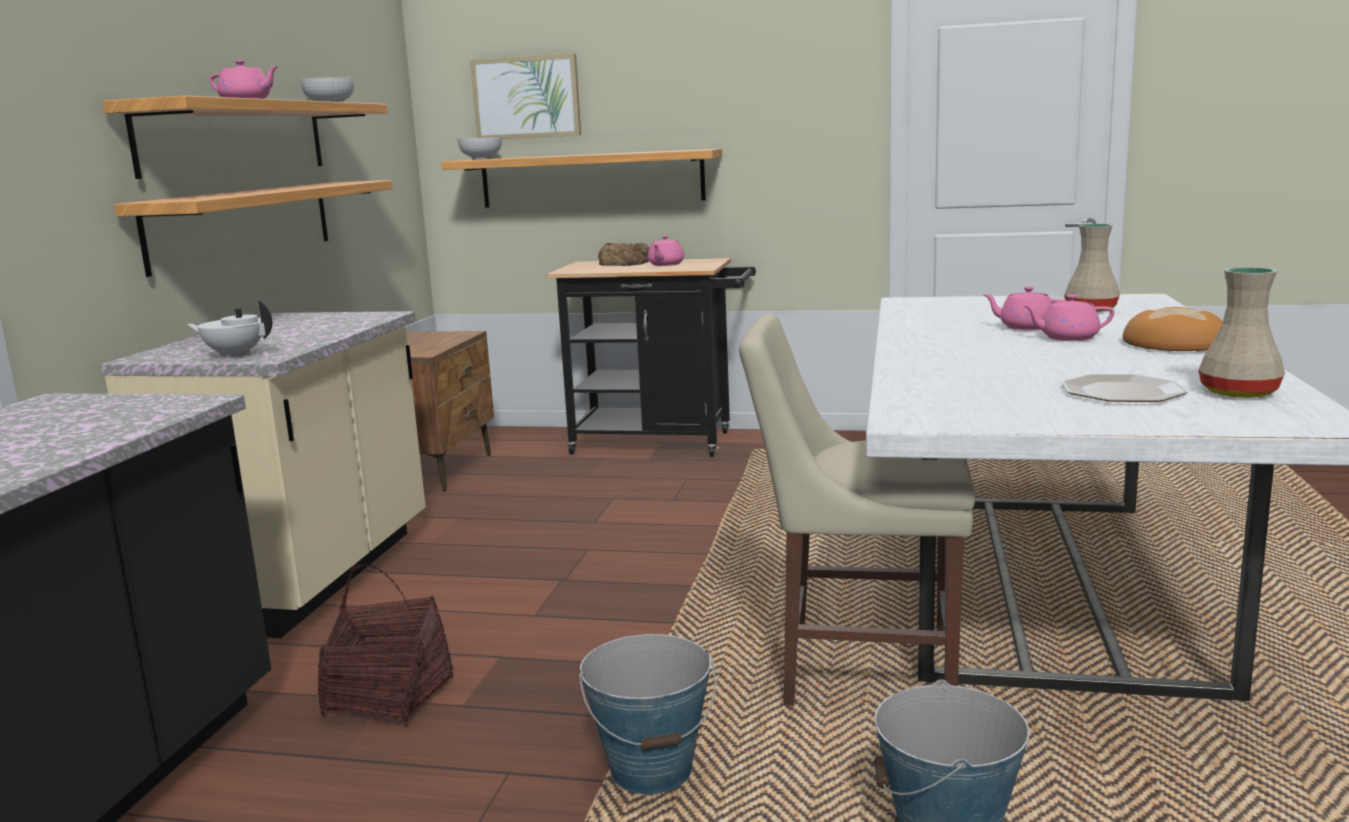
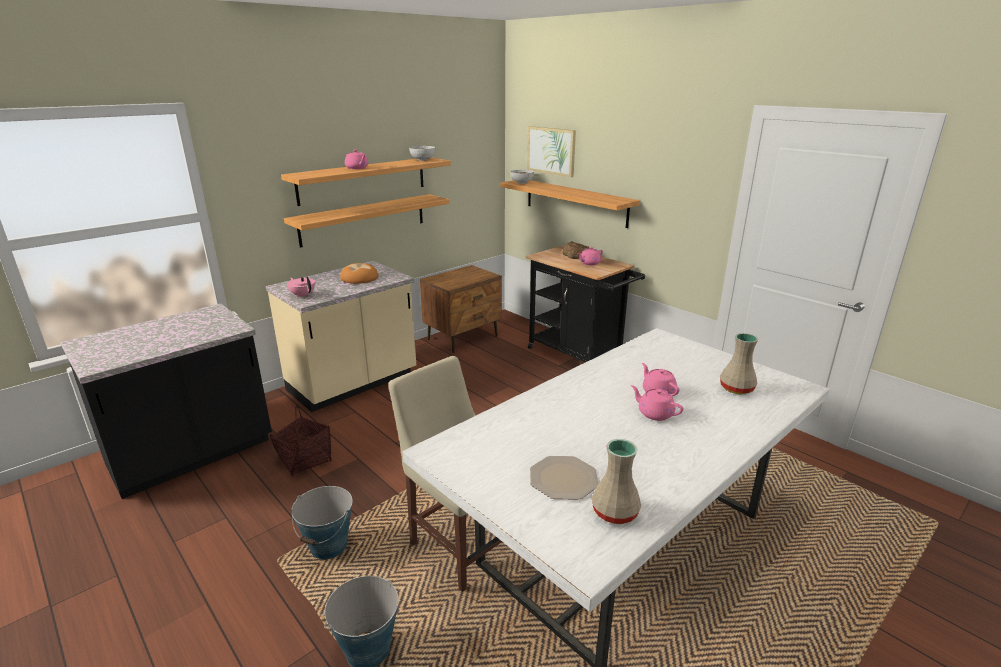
camera: 35 degrees right, 10 degrees up
(235, 355) = (303, 295): white teapot -> pink teapot
(1175, 343) = (699, 447): bread -> bread (360, 278)

